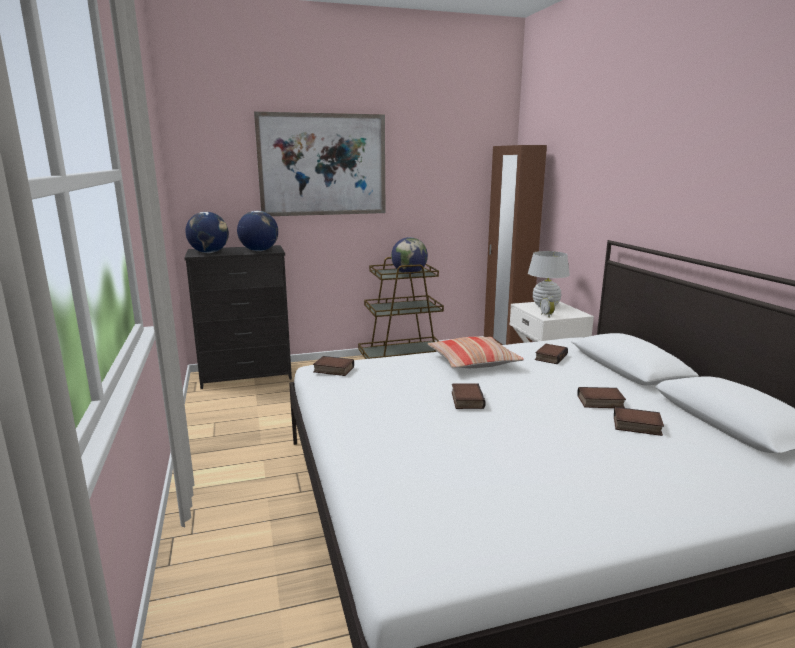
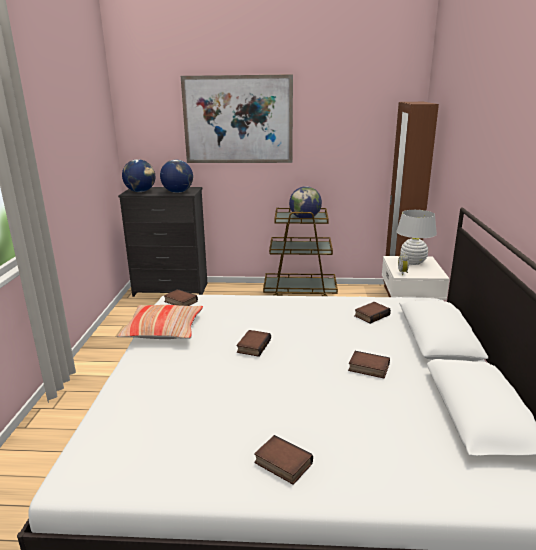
camera: 20 degrees right, 5 degrees up
(473, 362) = (297, 310): pillow -> pillow (163, 330)
(636, 426) = (375, 398): book -> book (281, 463)

